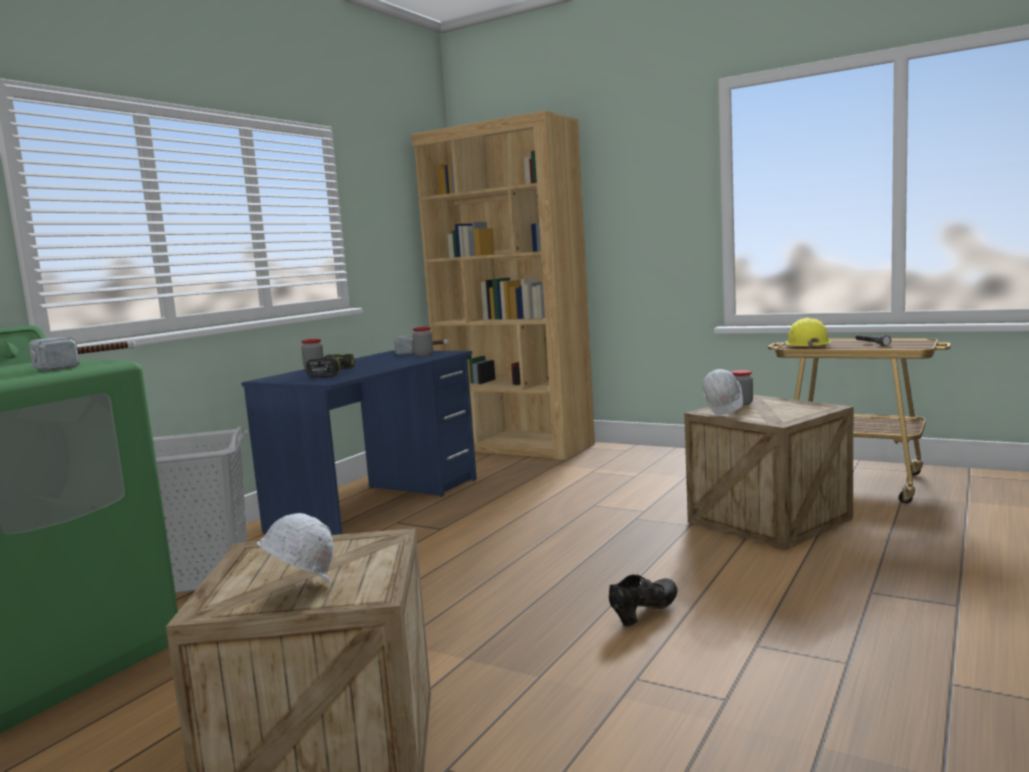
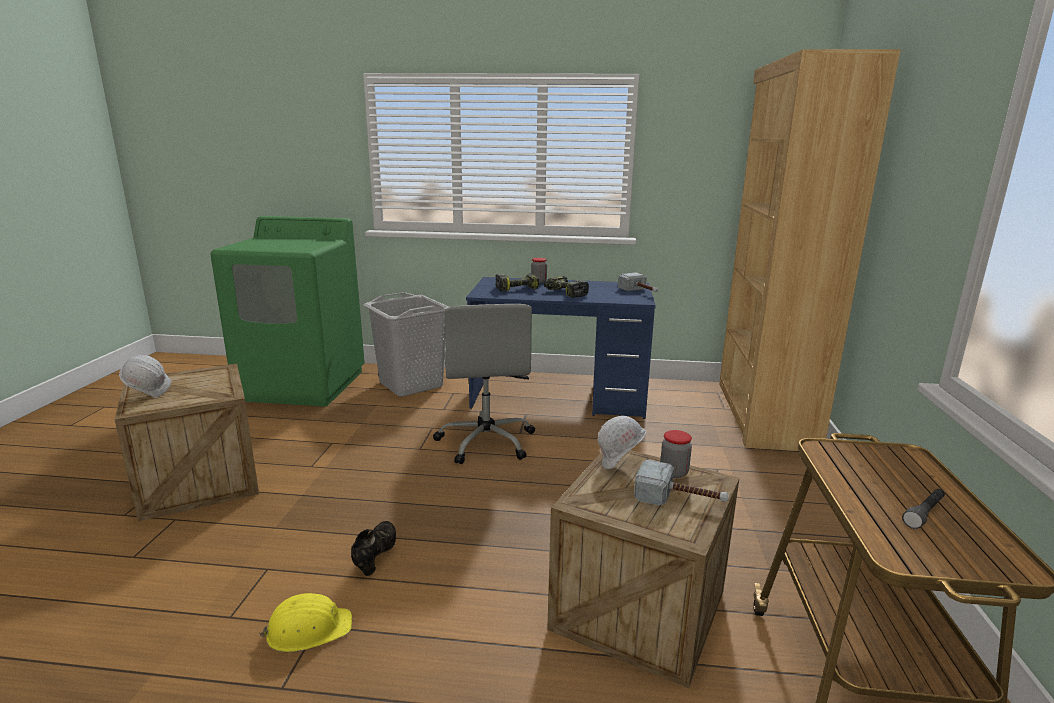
camera: 65 degrees right, 10 degrees up
(88, 364) = (302, 248): hammer -> hammer (680, 499)
(383, 364) = (564, 293): none -> power drill
(424, 355) = (619, 295): jar -> none
(441, 545) = (486, 441): none -> grey office chair
(645, 613) = (375, 557): black shoe -> black shoe turned 105 degrees counterclockwise
(807, 344) = (862, 458): yellow hard hat -> yellow hard hat (308, 629)

